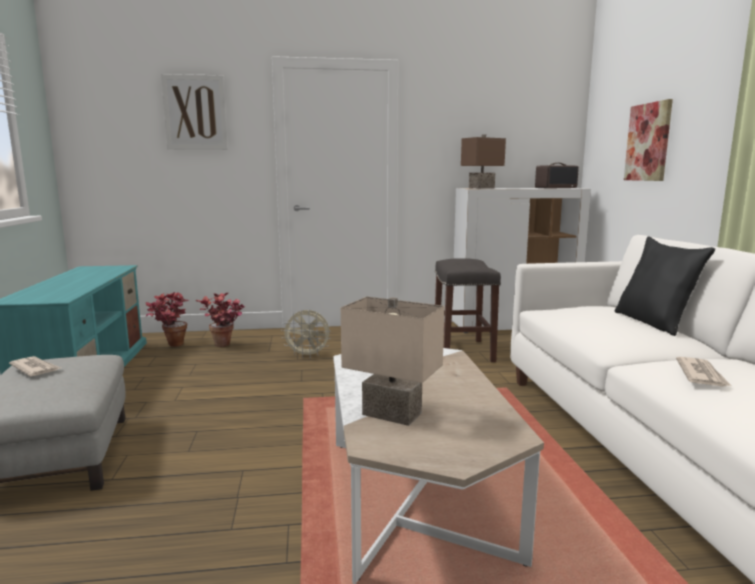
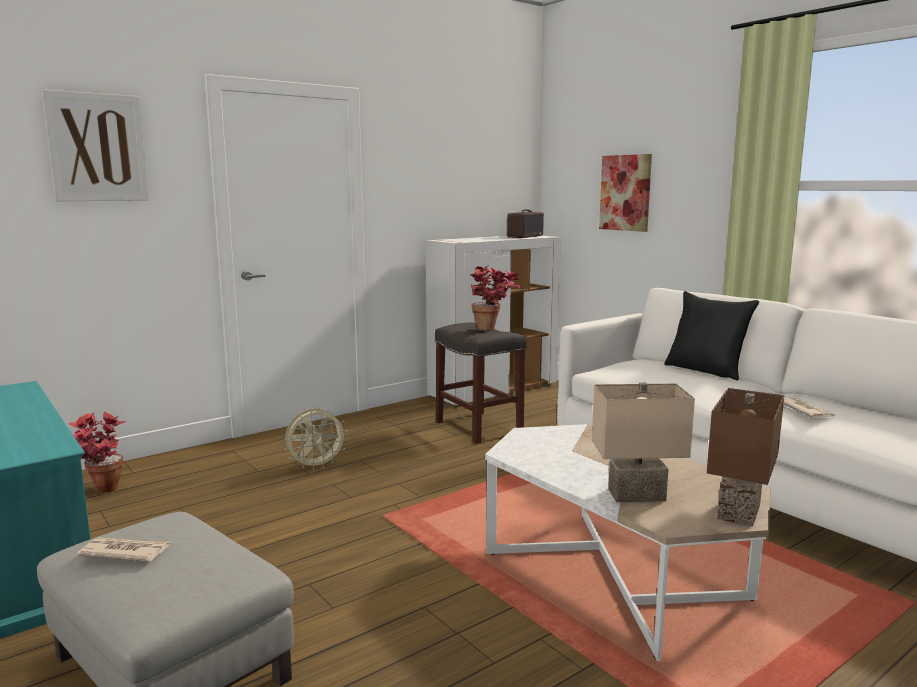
camera: 30 degrees left, 0 degrees up
(225, 346) = (187, 476): potted plant -> potted plant (492, 330)
(482, 188) = (459, 240): brown table lamp -> brown table lamp (742, 513)

